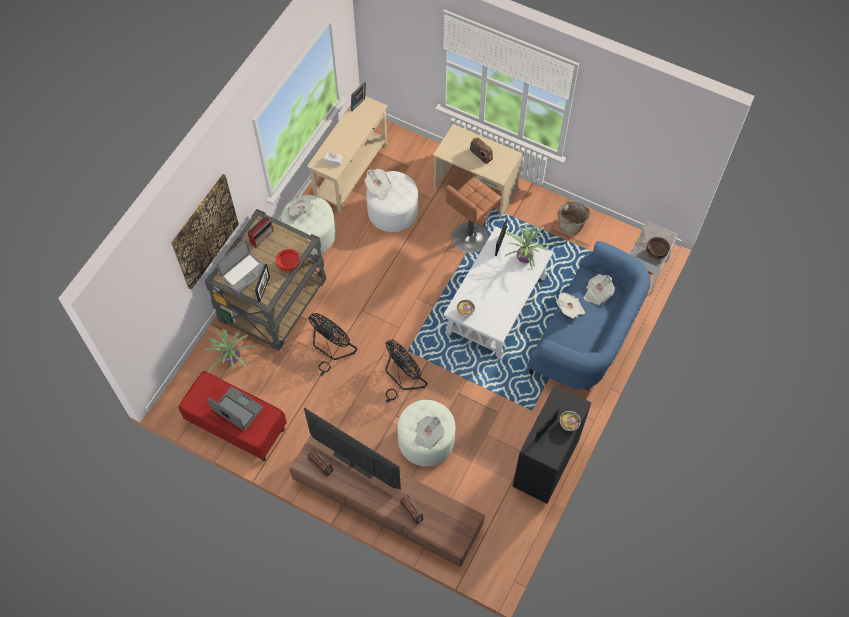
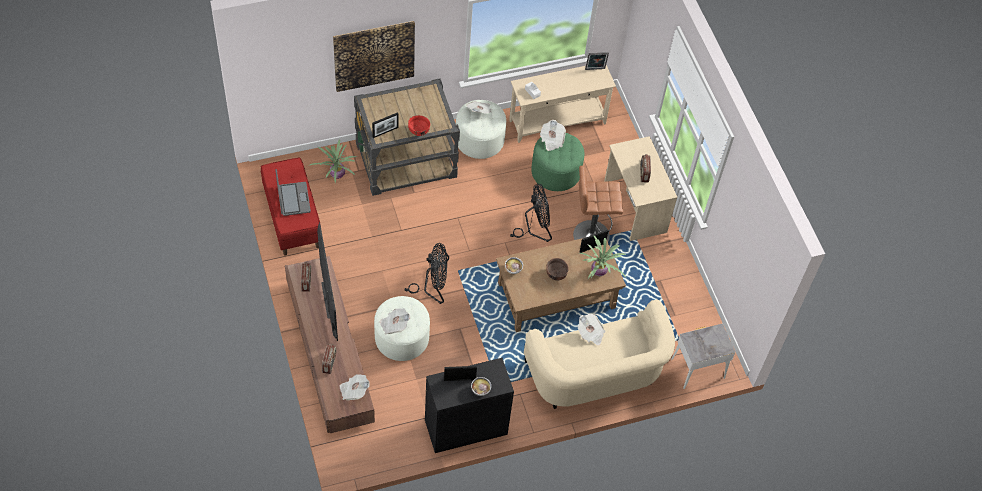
camera: 40 degrees right, 5 degrees down
(244, 273) = (384, 112): laptop -> none
(262, 236) = (423, 99): radio -> none
(329, 349) = (407, 223): black fan -> black fan (534, 224)
(392, 211) = (556, 172): white ottoman -> green ottoman
(496, 305) = (556, 295): white coffee table -> brown coffee table
(571, 225) = (678, 290): basket -> none
(586, 338) = (594, 374): blue sofa -> beige sofa
(597, 293) = (624, 341): newspaper -> newspaper (354, 391)
(656, 253) = (701, 351): brown bowl -> brown bowl (555, 274)

